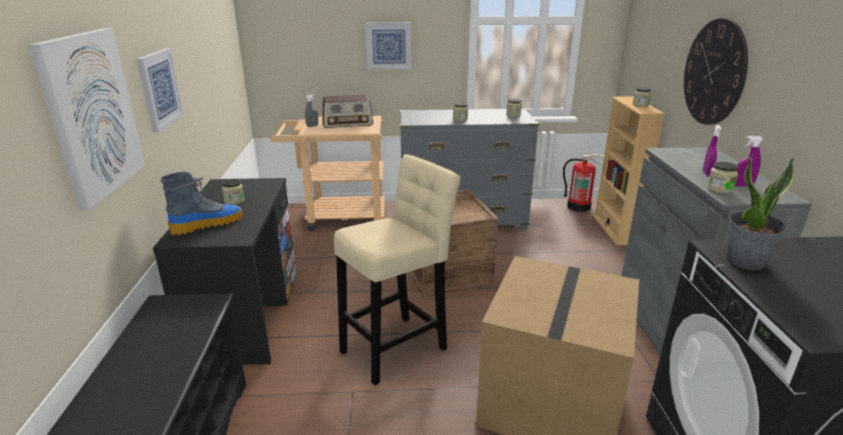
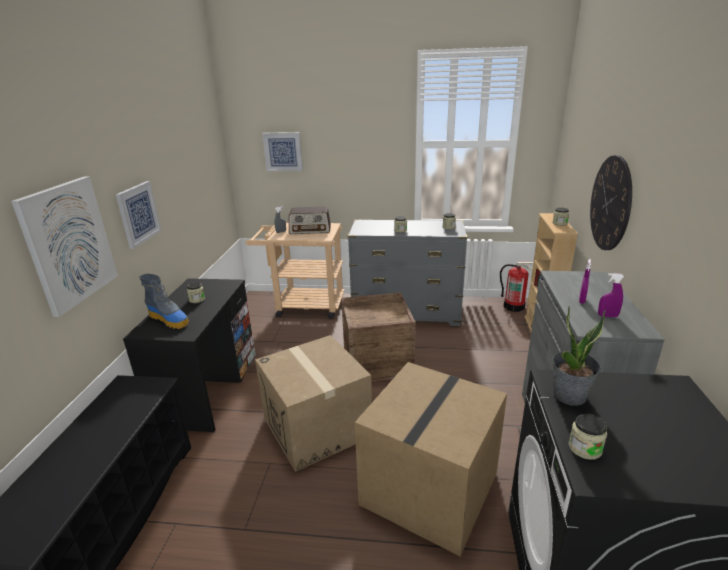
camera: 10 degrees right, 0 degrees up
(208, 224) = (169, 320): boot -> boot turned 60 degrees clockwise
(388, 46) = (347, 165): picture -> picture (283, 151)
(398, 347) = (317, 427): beige stool -> cardboard box
(719, 189) = (583, 318): jar -> jar (585, 448)

